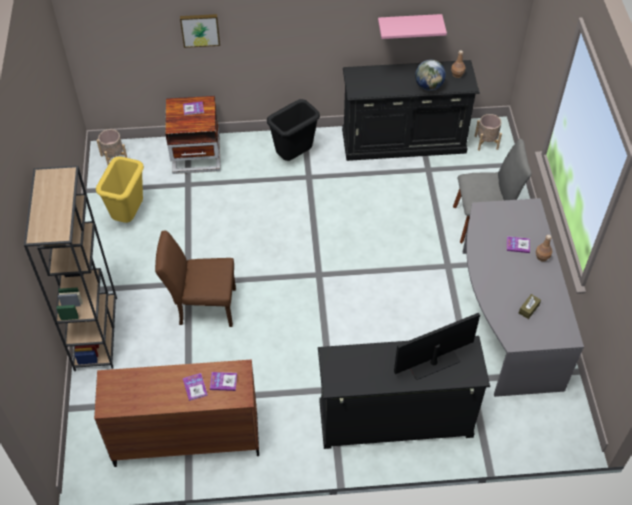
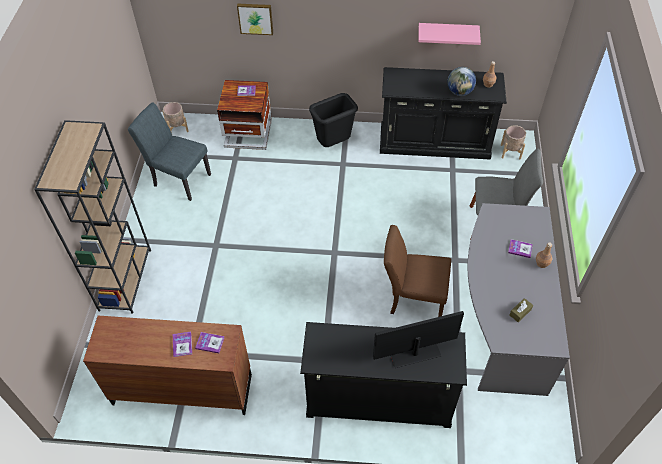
camera: 10 degrees right, 0 degrees up
(129, 215) = (178, 179): yellow trash can -> grey chair
(202, 306) = (223, 268): brown chair -> brown chair (412, 299)

